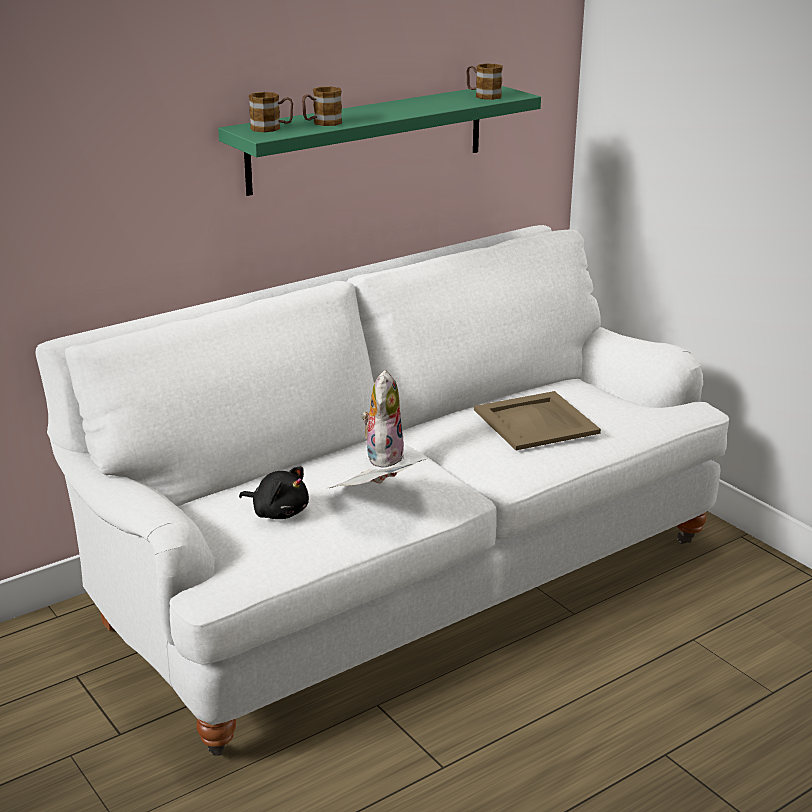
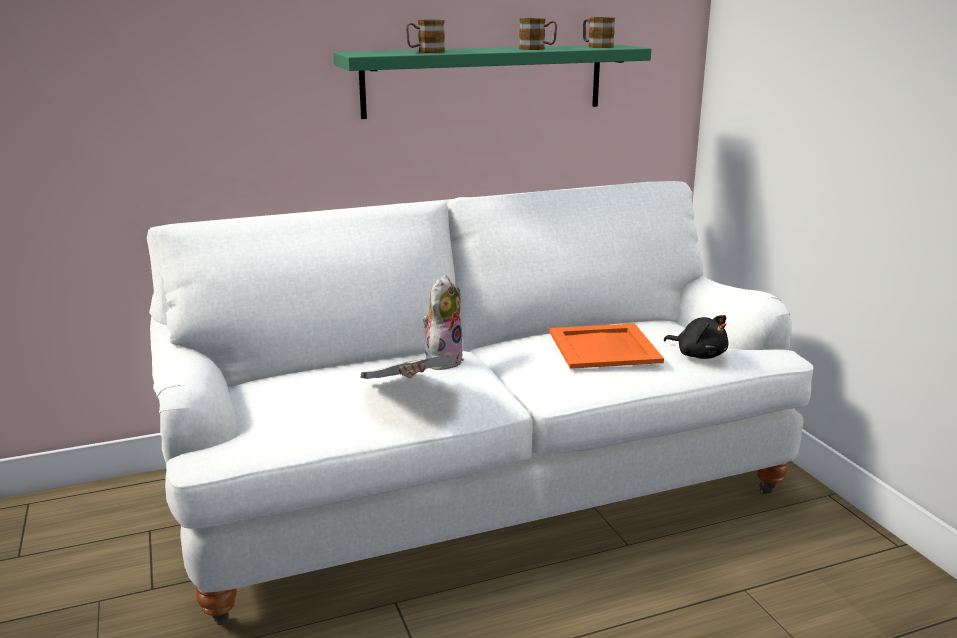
camera: 15 degrees right, 5 degrees down
(272, 128) = (377, 52): mug -> mug (537, 49)
(278, 512) = (312, 395): black plush toy -> black plush toy (698, 355)
(537, 421) = (605, 347): beige tray -> orange tray

